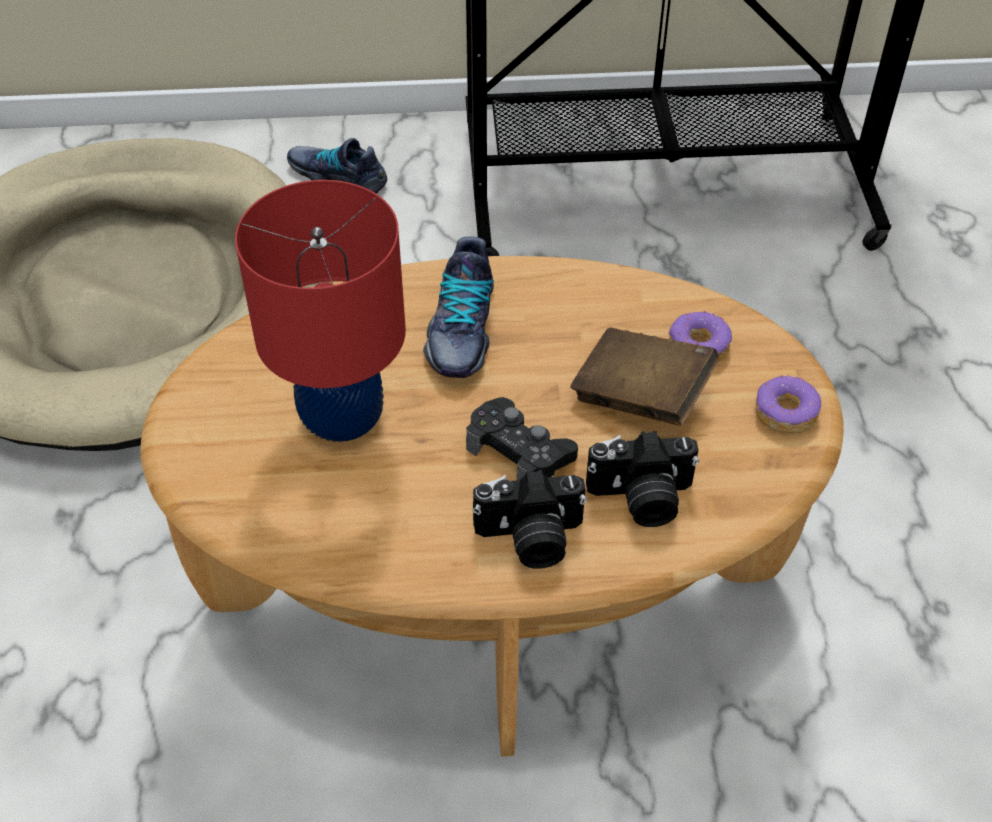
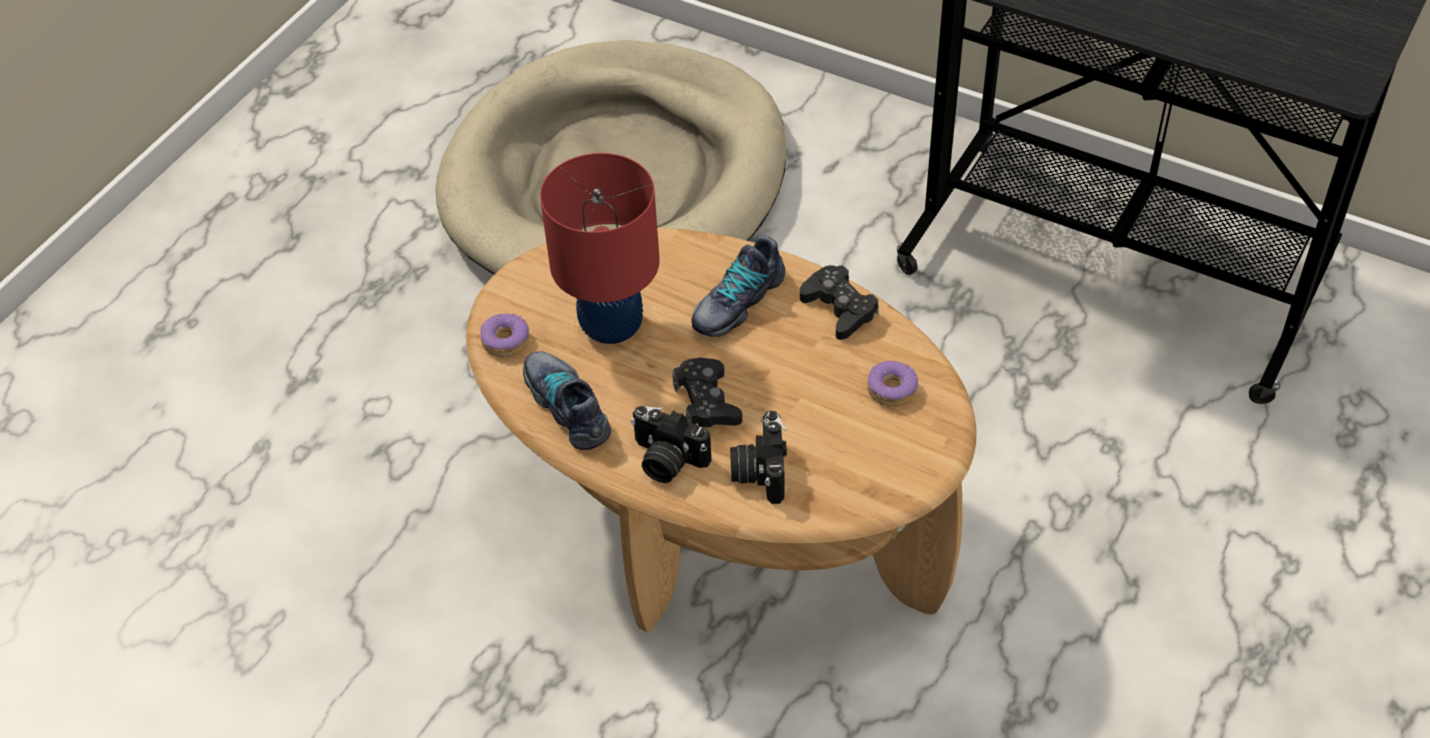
camera: 35 degrees right, 0 degrees up
(338, 175) = (845, 145): shoe -> shoe (568, 406)
(573, 289) = (839, 308): none -> black game controller
(640, 397) = (819, 405): brown book -> none
(641, 499) = (759, 471): camera -> camera turned 60 degrees clockwise
(784, 413) = (910, 463): donut -> donut (505, 341)

